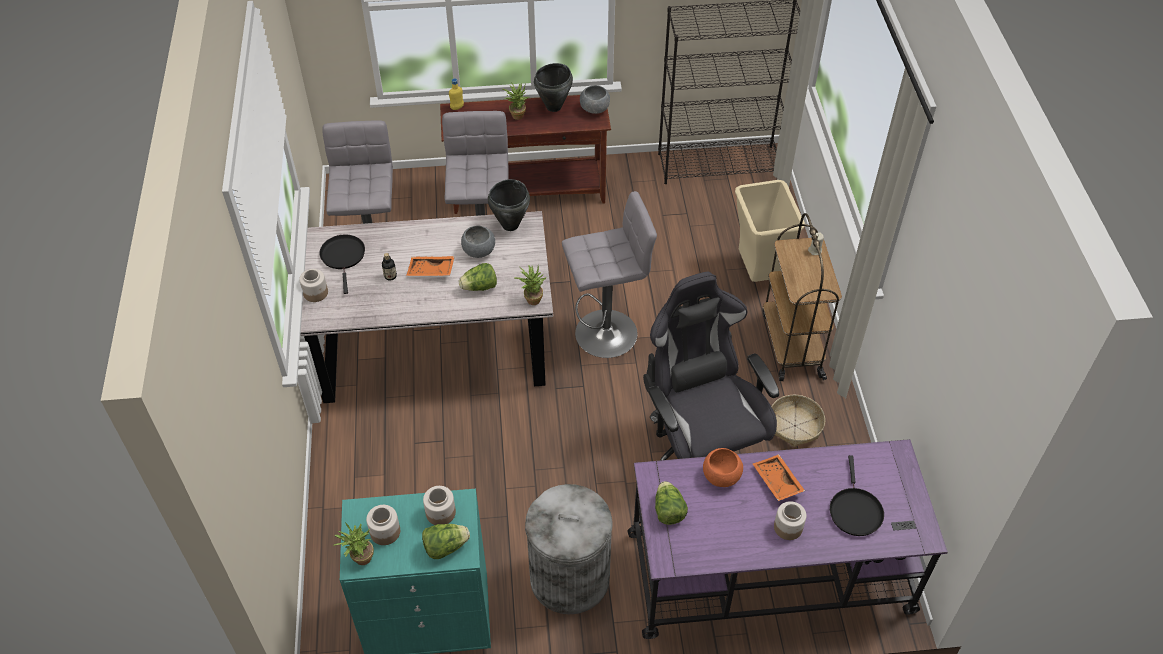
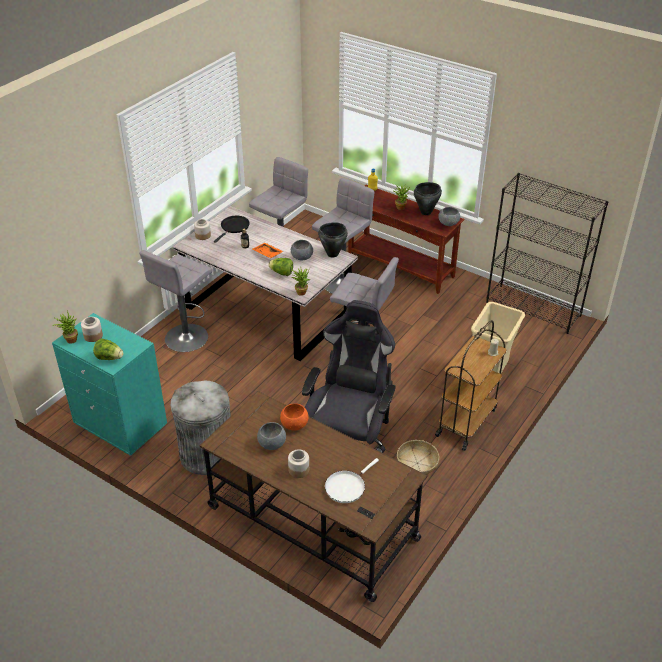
camera: 40 degrees right, 10 degrees down
(372, 445) = (185, 338): none -> grey stool
(441, 513) = (125, 343): jar -> none
(668, 511) = (246, 422): lettuce -> none
(725, 517) = (272, 443): none -> grey bowl
(769, 573) = (312, 523): purple desk -> brown desk
(776, 481) = (320, 445): orange tray -> none
(854, 510) = (347, 487): black frying pan -> white frying pan

